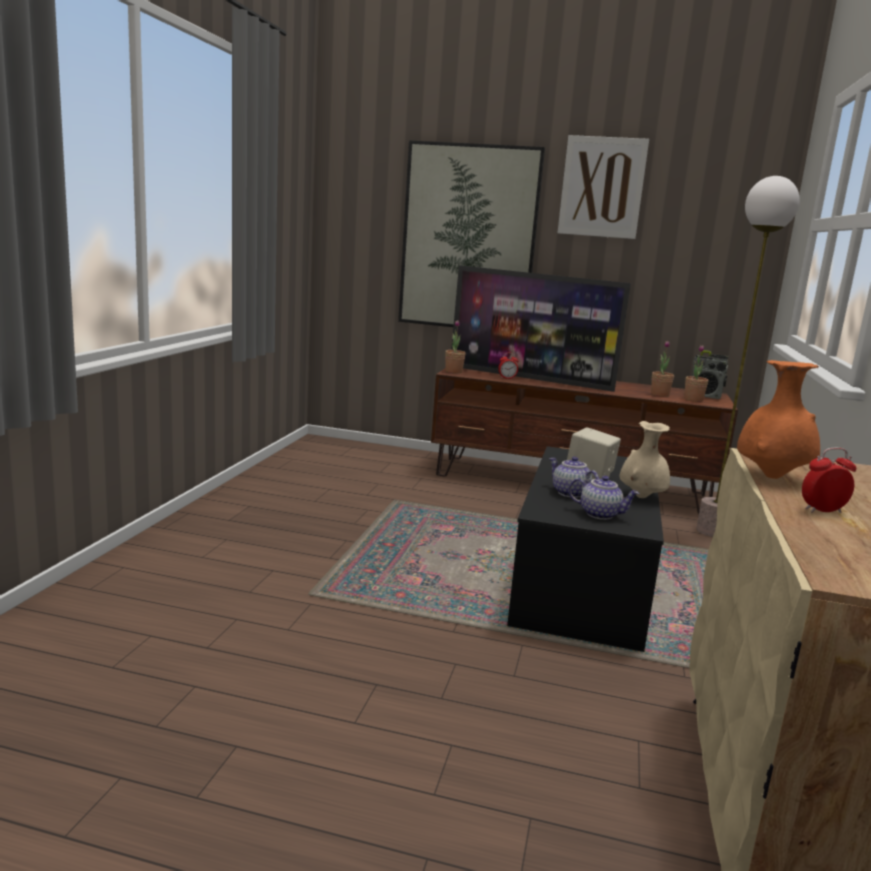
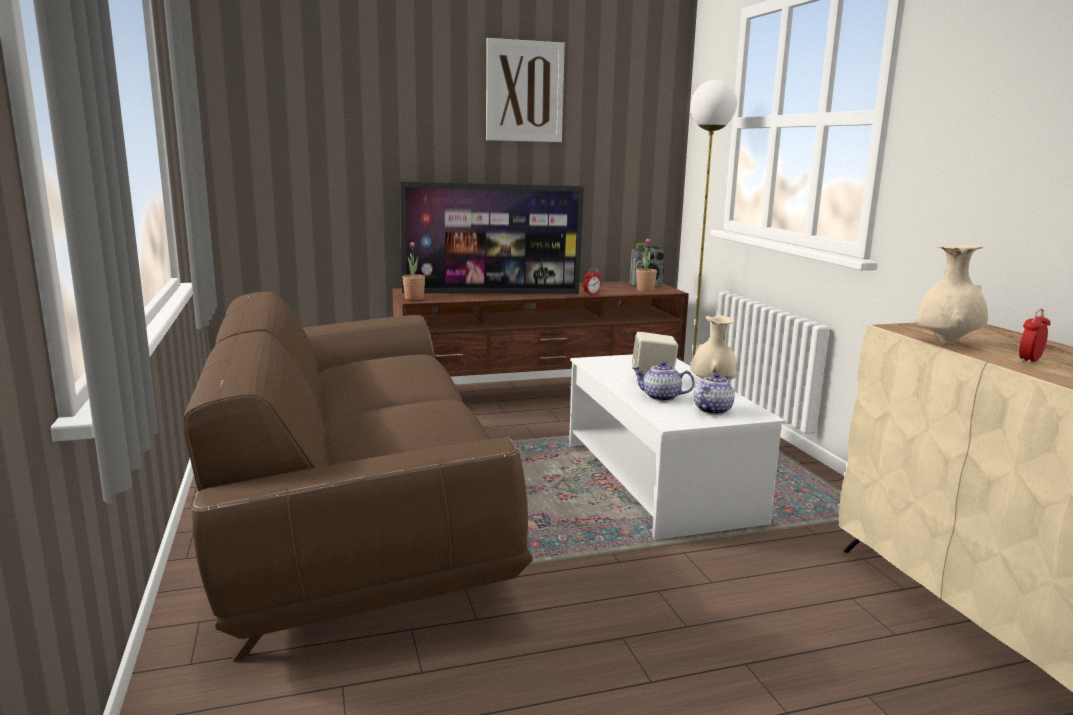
camera: 30 degrees left, 0 degrees up
(302, 530) = (353, 510): none -> brown sofa
(468, 238) = (392, 151): picture -> none
(507, 378) = (473, 297): alarm clock -> alarm clock (592, 294)
(581, 582) = (657, 480): black coffee table -> white coffee table
(600, 514) = (711, 410): teapot -> teapot turned 45 degrees counterclockwise
(659, 395) = (615, 290): potted plant -> none
(771, 477) = (946, 343): orange vase -> beige vase

